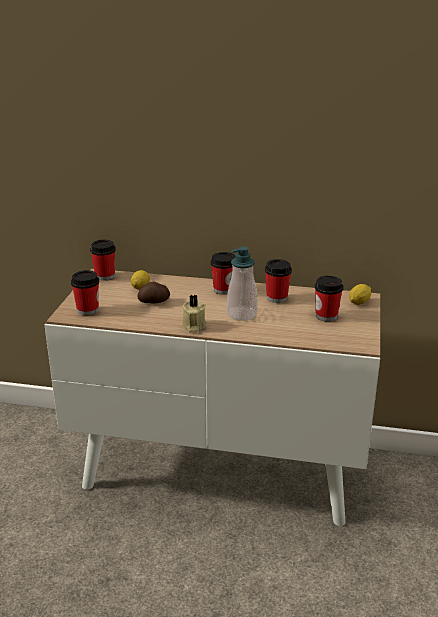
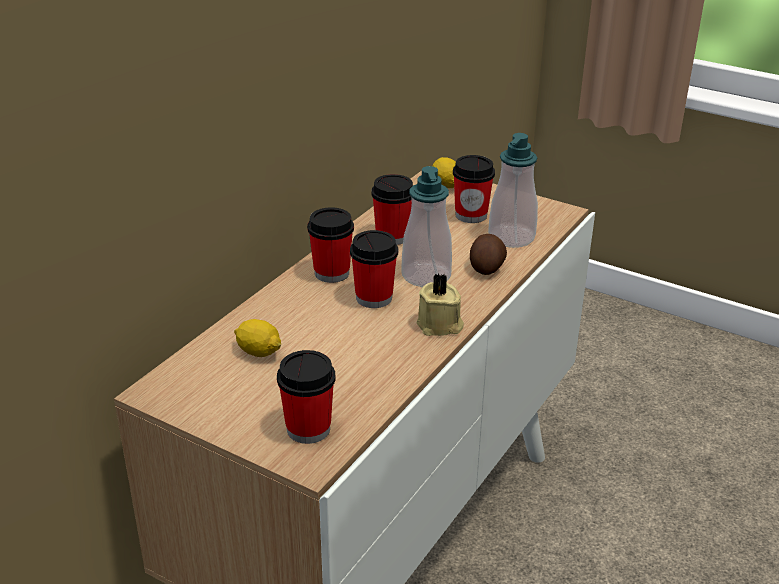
camera: 70 degrees left, 5 degrees up
(105, 276) = (171, 385): cup -> cup (374, 298)
(154, 302) = (327, 347): potato -> potato (487, 266)
(310, 332) = (511, 237): none -> soap dispenser

